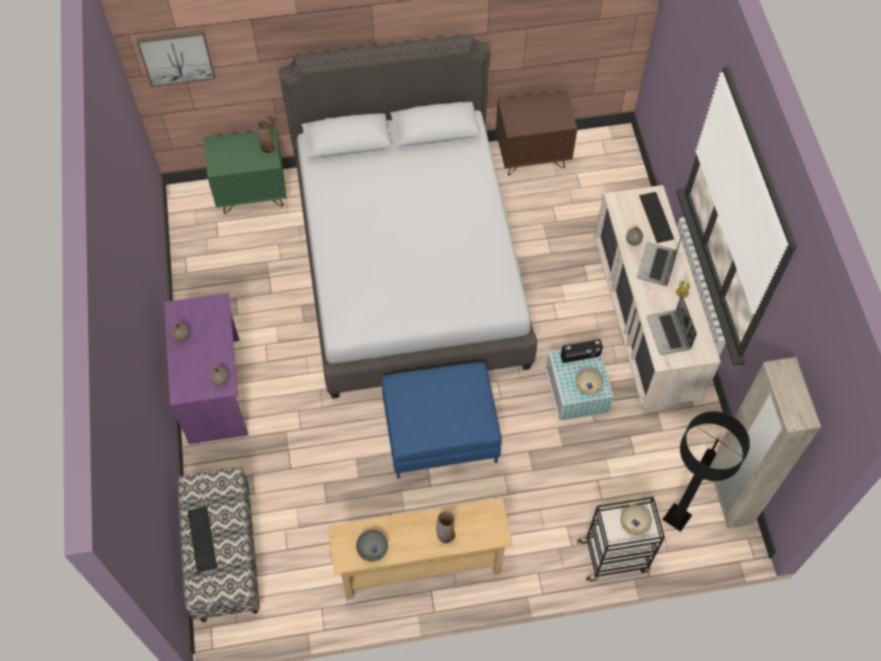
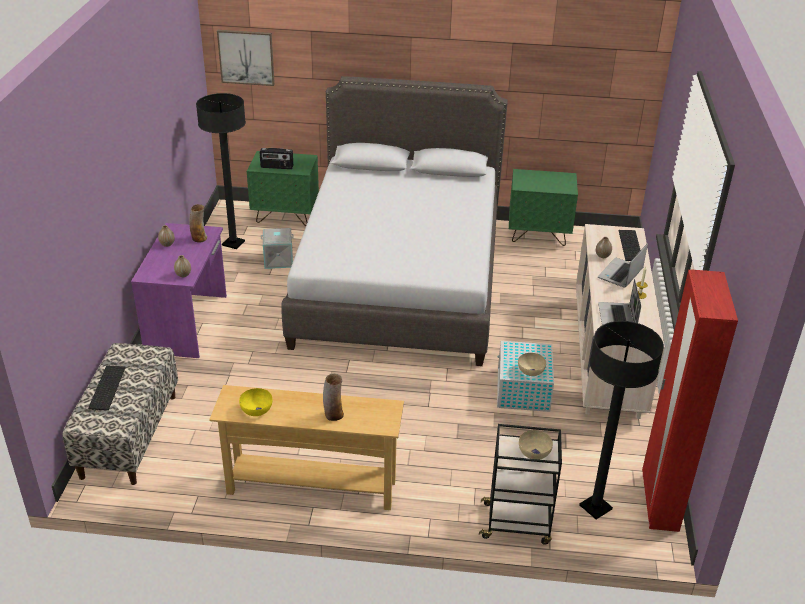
camera: 15 degrees right, 25 degrees down
(212, 254) = (233, 243): none -> black floor lamp
(267, 147) = (305, 163): vase -> vase (199, 238)
(272, 268) = (278, 260): none -> grey storage box
(372, 549) = (256, 409): grey bowl -> yellow bowl
(441, 432) = (377, 392): blue ottoman -> none
(532, 157) = (538, 235): brown nightstand -> green nightstand
(580, 357) = (530, 350): radio -> radio (277, 167)
(729, 496) = (659, 502): beige wardrobe -> red wardrobe

